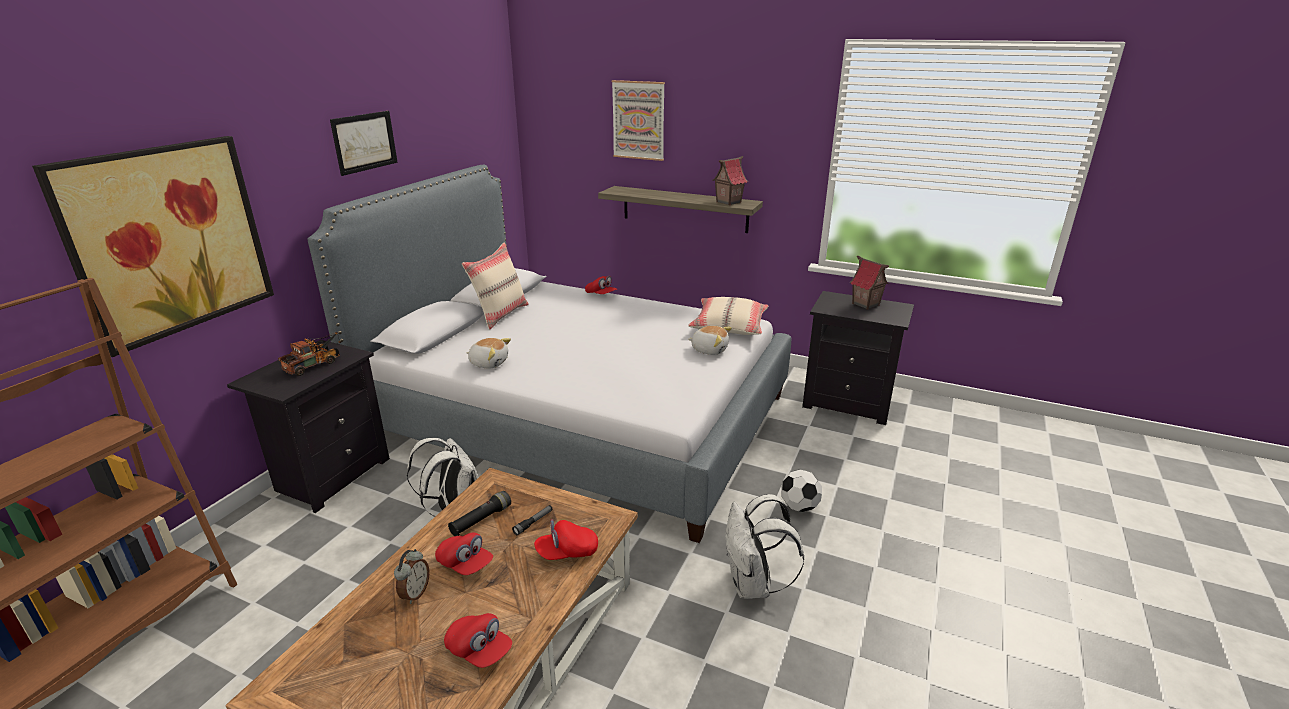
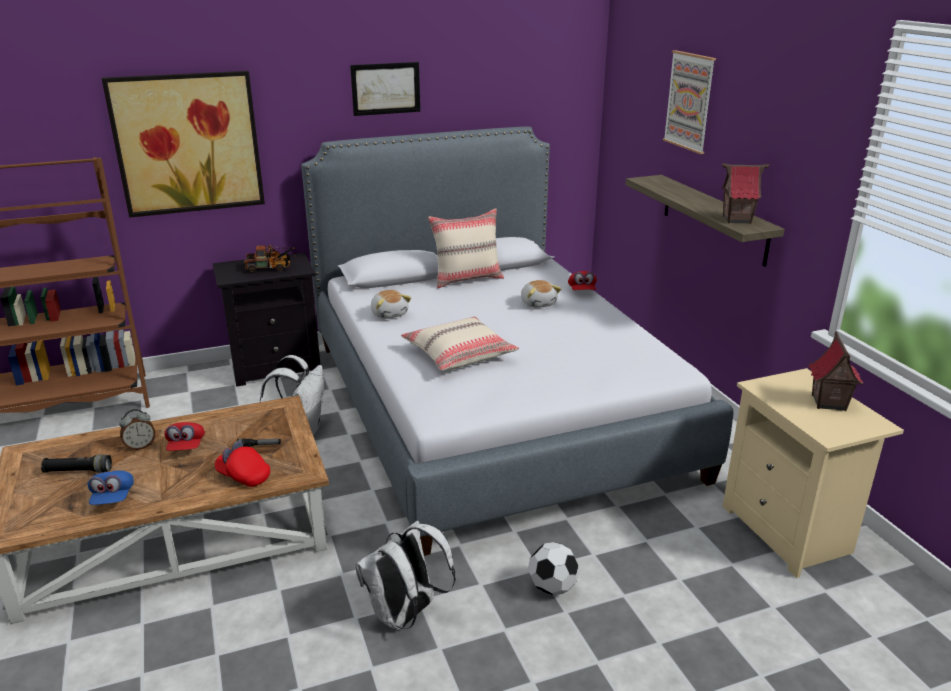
camera: 45 degrees right, 0 degrees up
(479, 650) = (113, 498): red cap -> blue cap
(481, 520) = (237, 426): black flashlight -> black flashlight (78, 471)
(709, 349) = (580, 378): plush toy -> plush toy (538, 303)
(729, 325) = (647, 365): beige pillow -> beige pillow (459, 354)
(848, 403) = (789, 532): black nightstand -> beige nightstand

